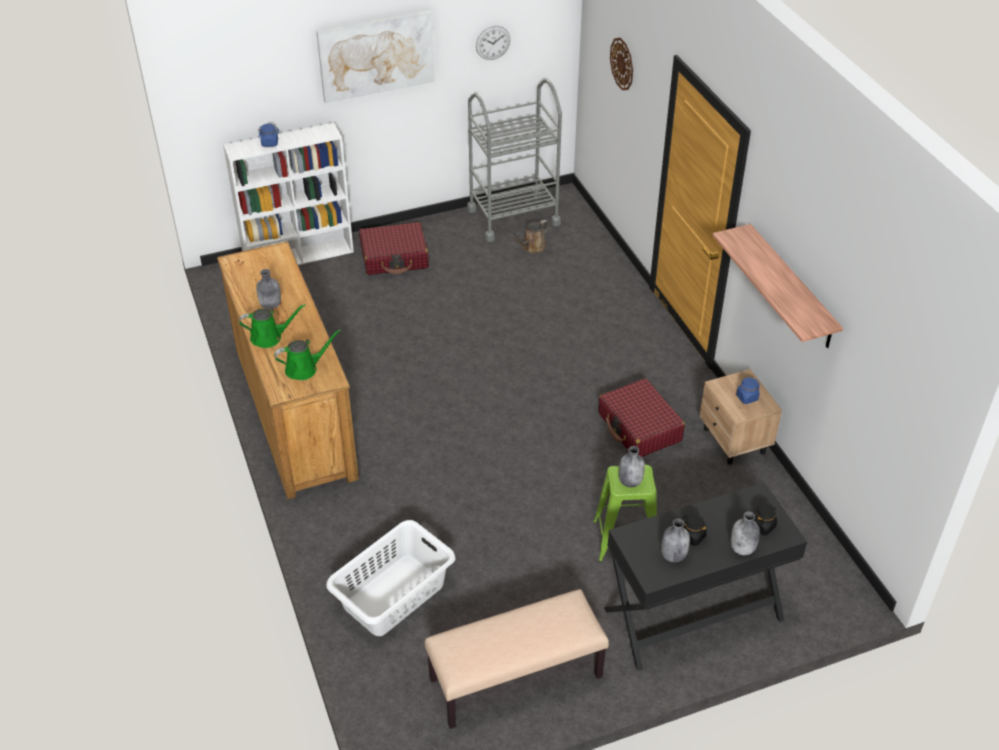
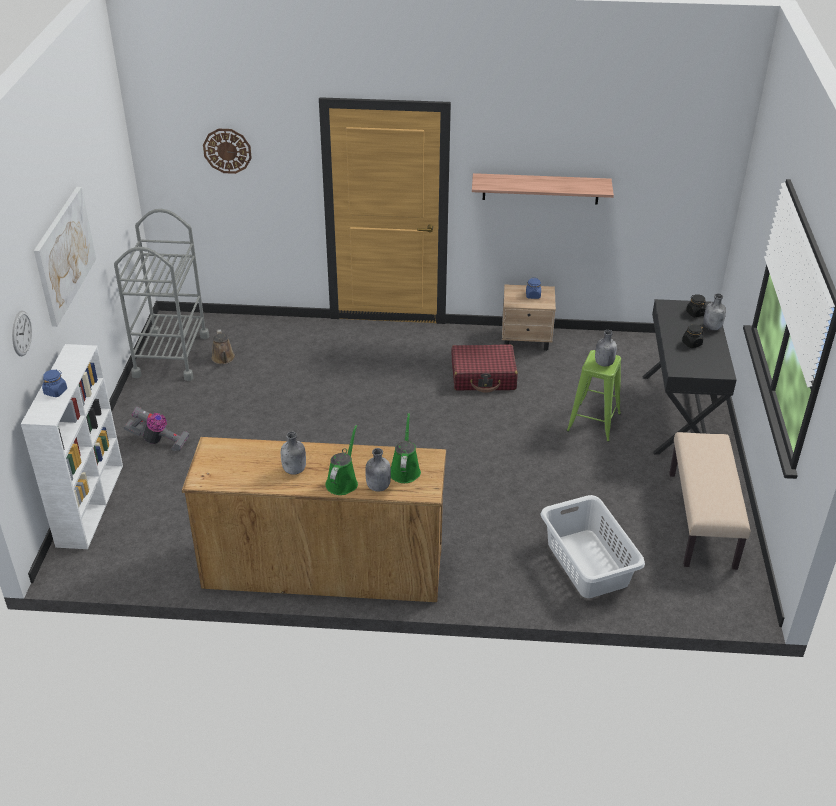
camera: 65 degrees left, 5 degrees down
(394, 257) = (158, 441): red suitcase -> vacuum cleaner
(493, 42) = (106, 199): wall clock -> wall clock (21, 333)
(673, 555) = (705, 357): grey bottle -> grey bottle (377, 487)

